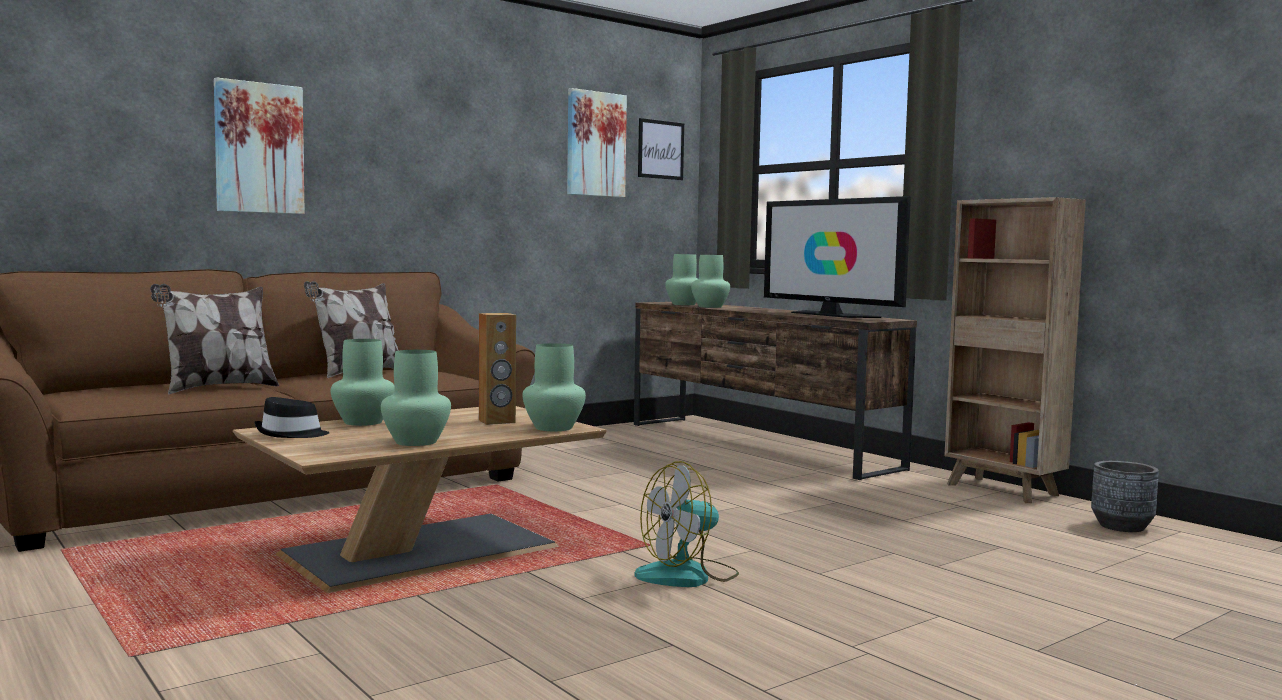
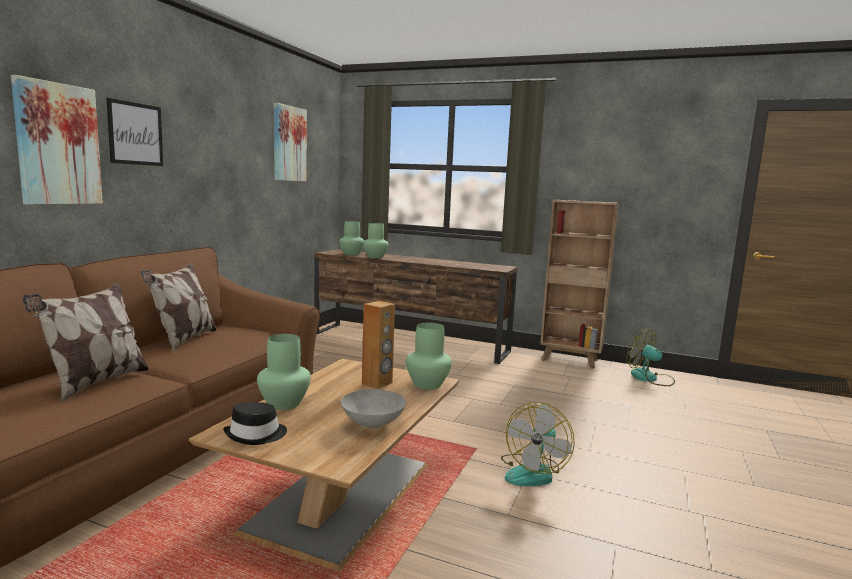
camera: 30 degrees left, 5 degrees up
(417, 442) = (374, 424): green vase -> grey bowl
(660, 149) = (322, 148): picture -> picture (135, 134)
(831, 315) = (464, 263): television -> none
(1121, 526) = (650, 378): grey planter -> fan

